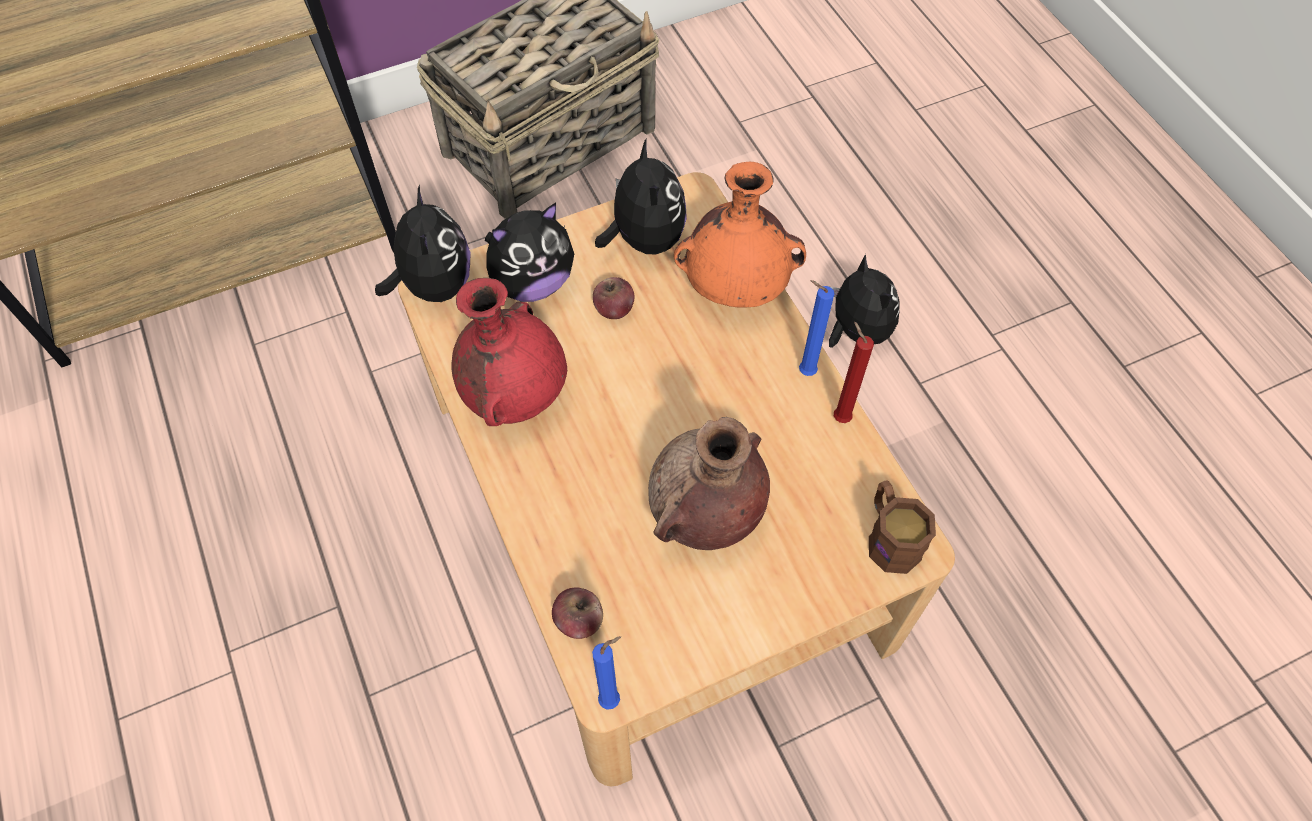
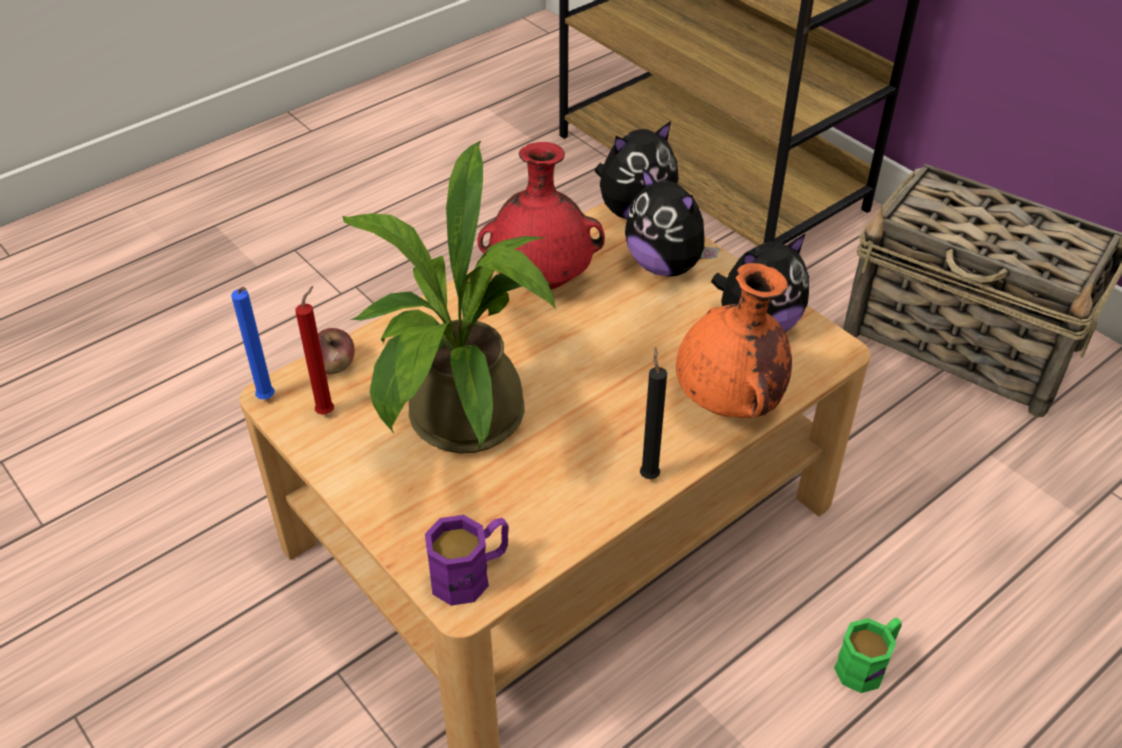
camera: 75 degrees right, 15 degrees down
(614, 309) = (662, 322): apple -> none
(705, 514) = (458, 427): brown vase -> potted plant
(804, 371) = (649, 474): blue candle -> black candle
(839, 416) = (604, 512): red candle -> red candle (328, 411)
(856, 331) = (867, 664): plush toy -> green mug
(889, 537) = (471, 574): brown mug -> purple mug

